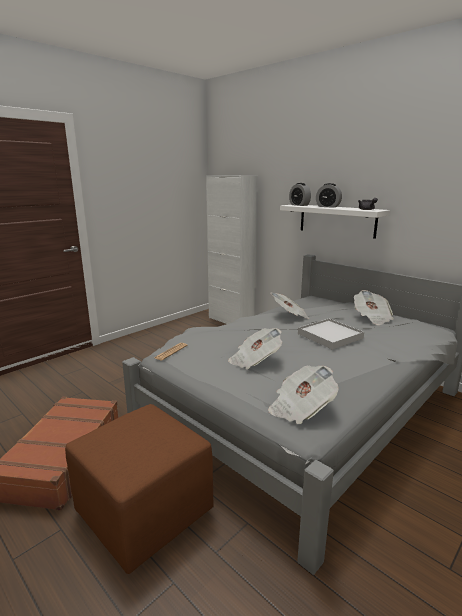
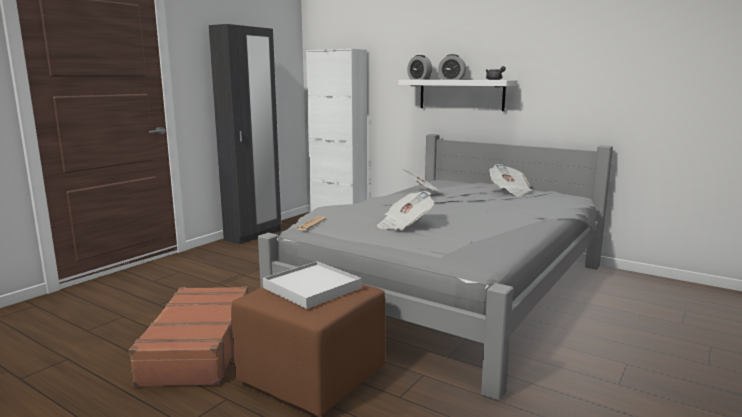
camera: 10 degrees left, 5 degrees down
(158, 331) = (253, 235): none -> black wardrobe
(300, 408) = (467, 252): newspaper -> none
(330, 336) = (473, 205): white tray -> white tray (312, 288)

